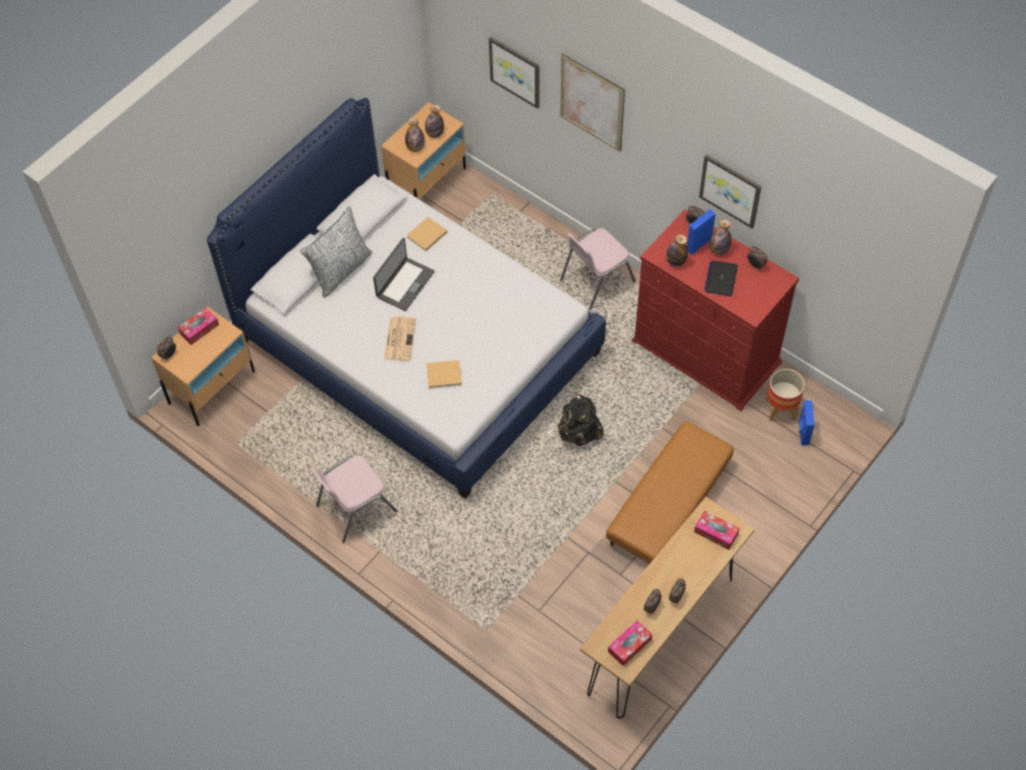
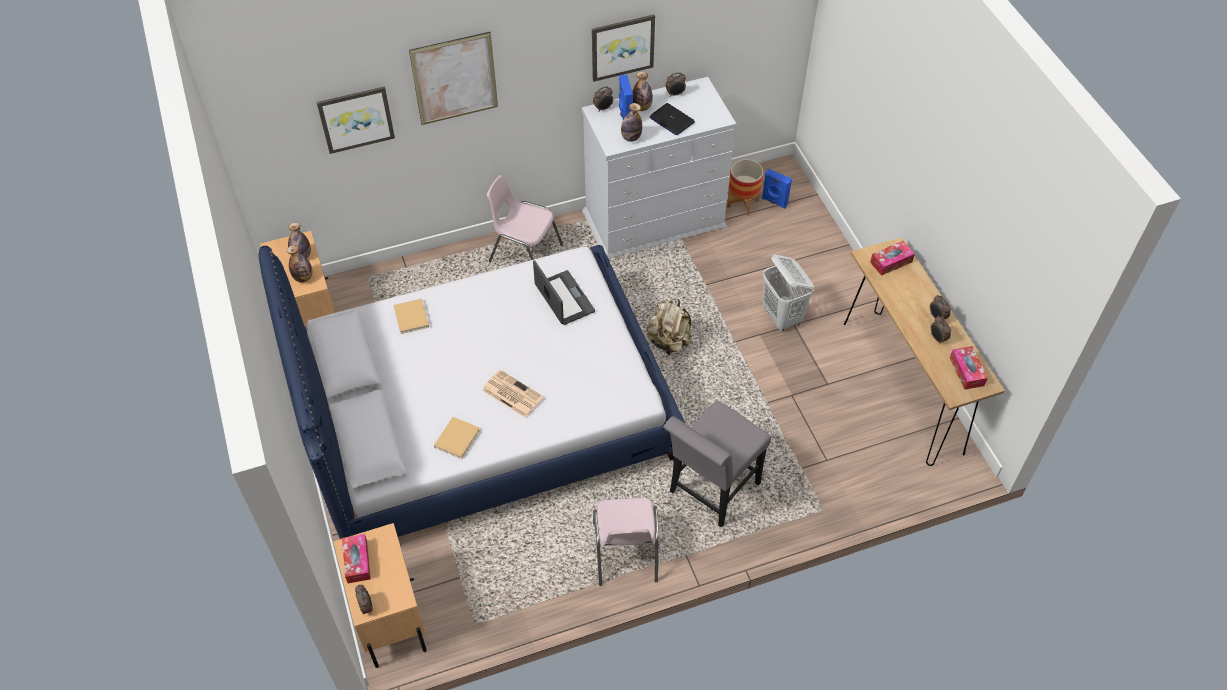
camera: 60 degrees left, 5 degrees down
(340, 270) = (391, 403): pillow -> none
(404, 284) = (452, 360): laptop -> laptop (563, 298)
(445, 375) = (581, 378): beige book -> beige book (458, 437)
(449, 539) = (710, 492): none -> grey chair
(579, 432) = (669, 341): black backpack -> beige backpack
(596, 280) = (525, 253): pink chair -> pink chair turned 120 degrees clockwise
(669, 504) = (782, 317): brown ottoman -> white laundry basket
(706, 352) = (654, 219): red dresser -> white dresser

